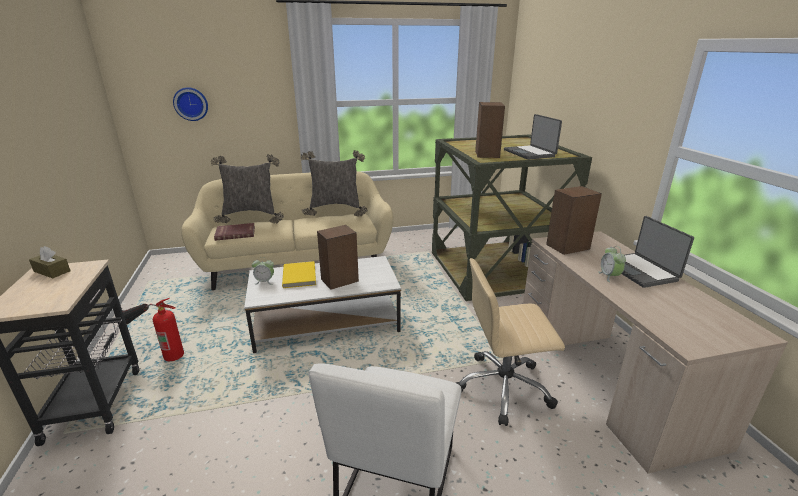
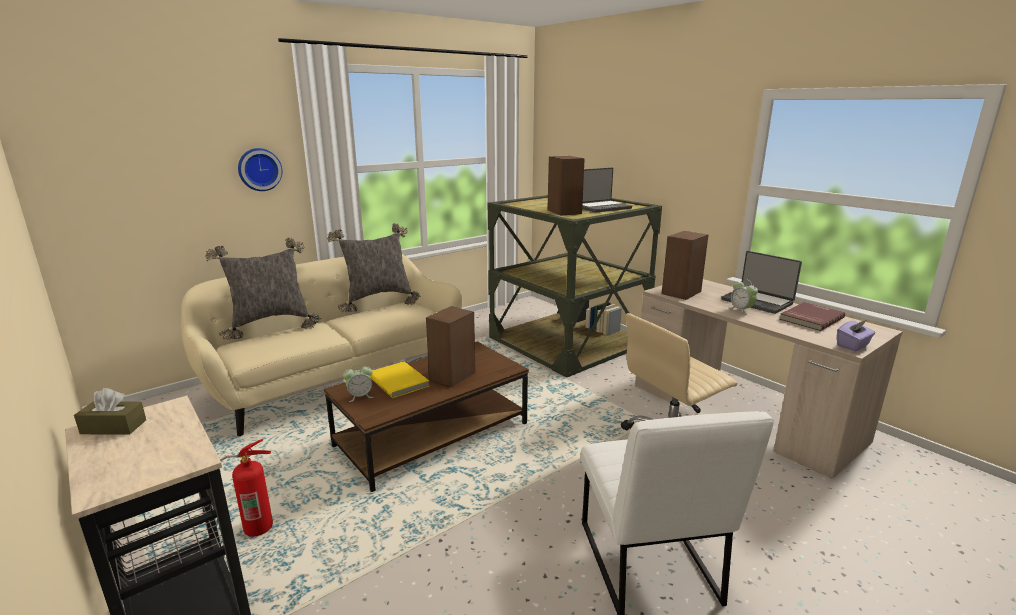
camera: 25 degrees left, 5 degrees down
(191, 104) = (154, 177): wall clock -> wall clock (259, 169)
(235, 233) = (266, 348): red book -> red book (810, 318)
(326, 322) = (432, 434): white coffee table -> brown coffee table
(530, 153) = (602, 207): laptop -> laptop turned 75 degrees counterclockwise
(695, 343) = (853, 345): none -> purple tissue box

